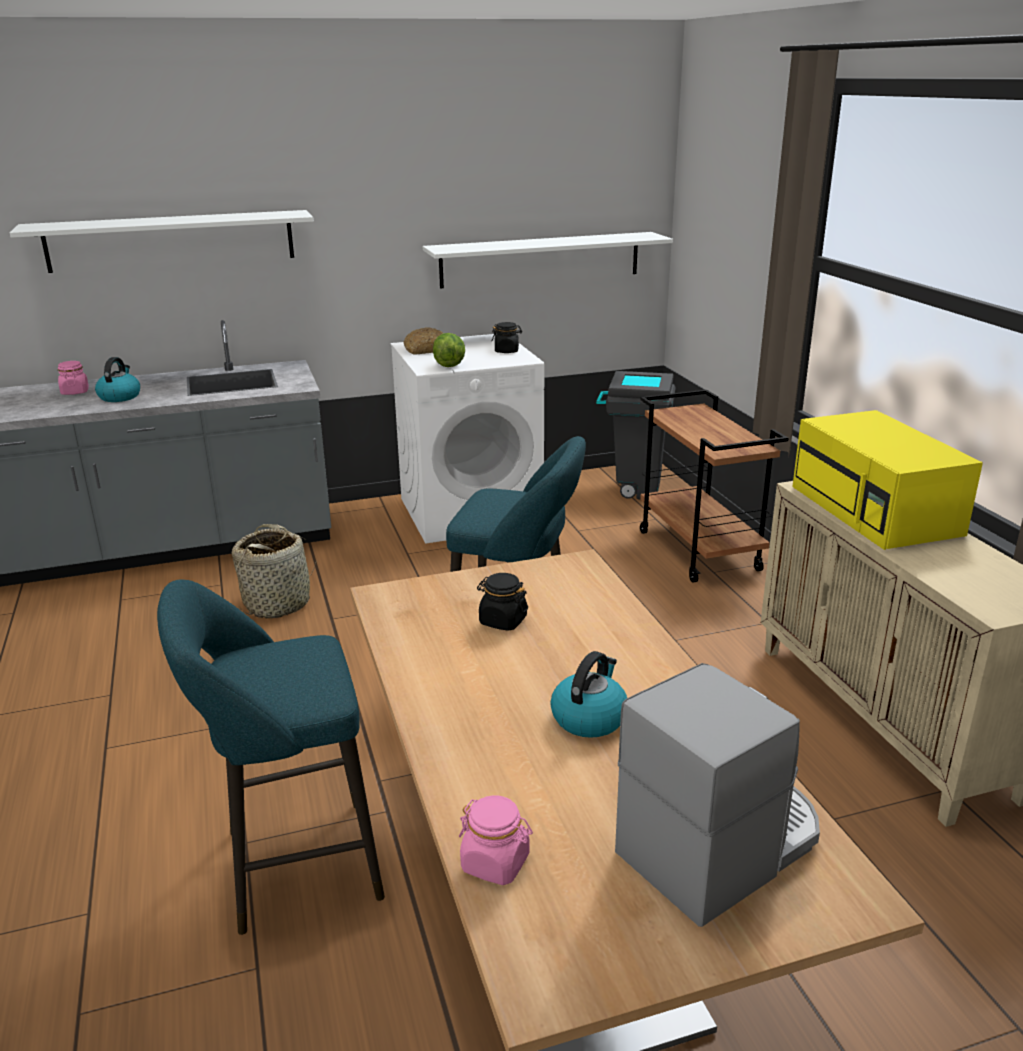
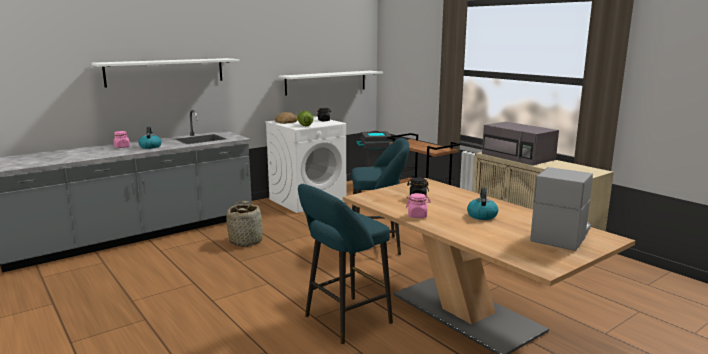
camera: 20 degrees left, 10 degrees down
(496, 863) = (495, 249): pink jar -> pink jar (417, 216)
(876, 511) = (518, 157): yellow microwave -> grey microwave

